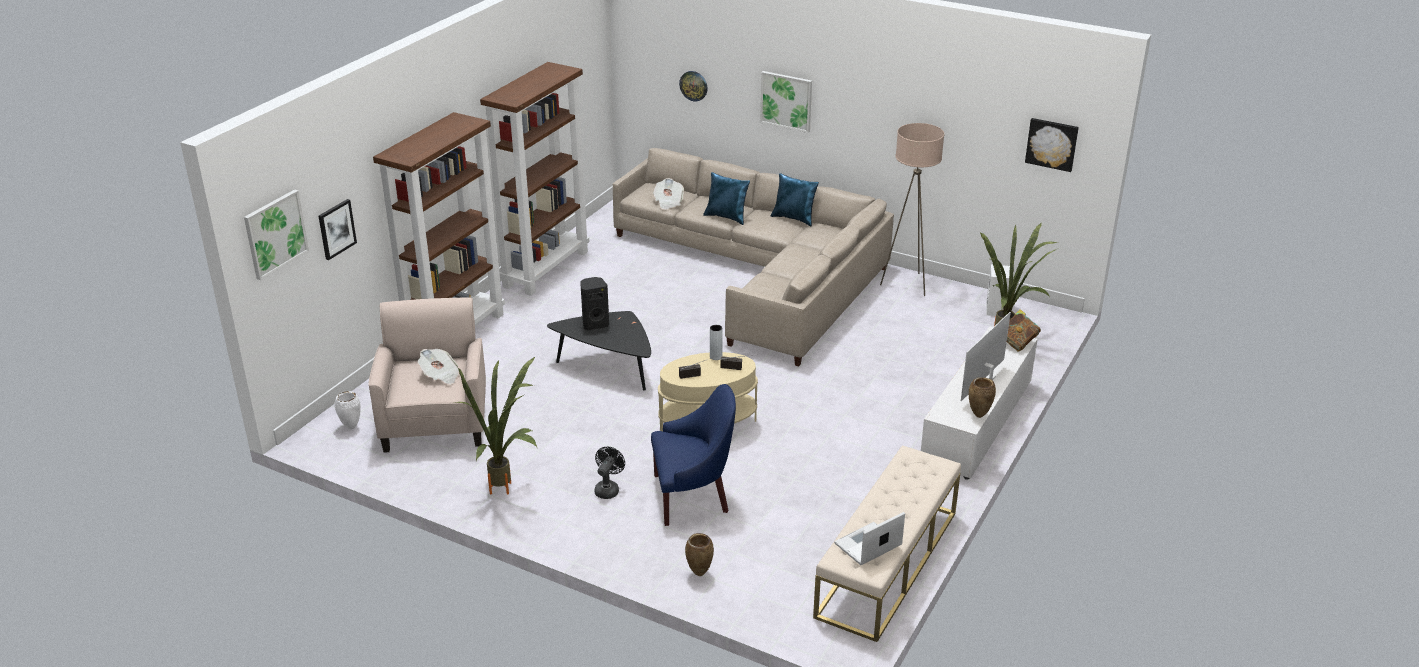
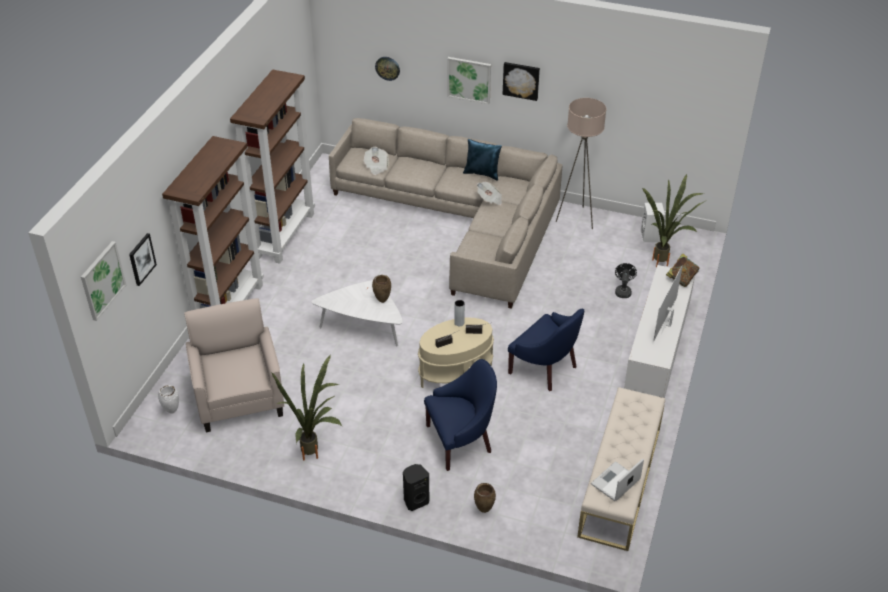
camera: 10 degrees left, 10 degrees up
(440, 375) = (244, 366): newspaper -> newspaper (490, 199)
(595, 324) = (349, 296): black speaker -> black speaker (415, 501)
(608, 489) = (394, 443): black fan -> black fan (623, 291)
(609, 367) = (363, 327): black coffee table -> white coffee table
(727, 217) = (428, 177): blue pillow -> none
(824, 432) = (545, 368): none -> blue armchair
(978, 415) = (668, 351): brown vase -> brown vase (382, 300)
(1052, 144) = (691, 111): picture -> picture (521, 80)

